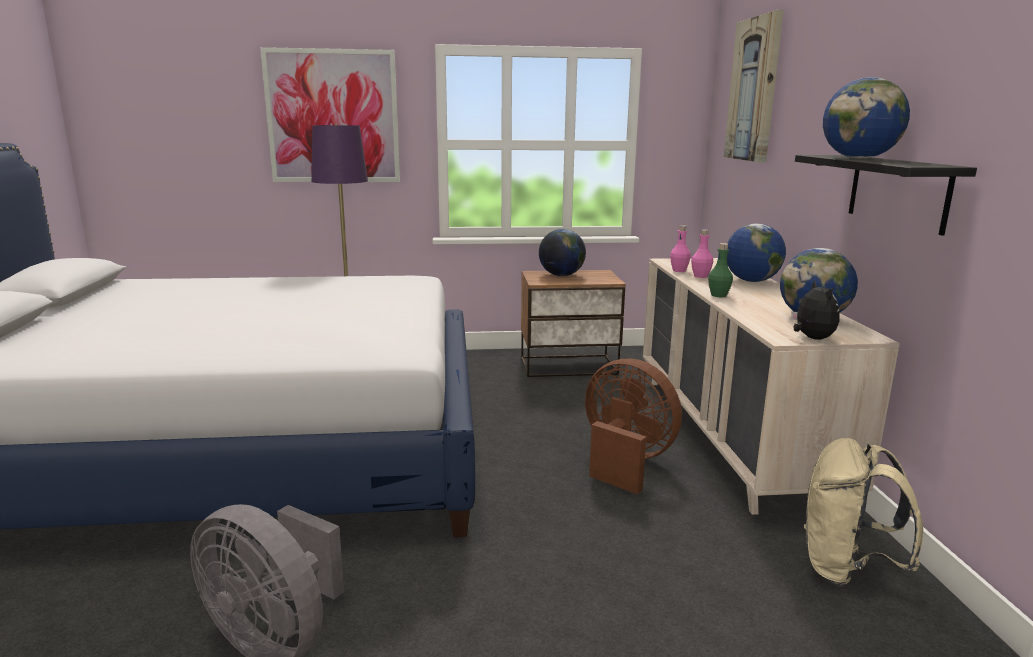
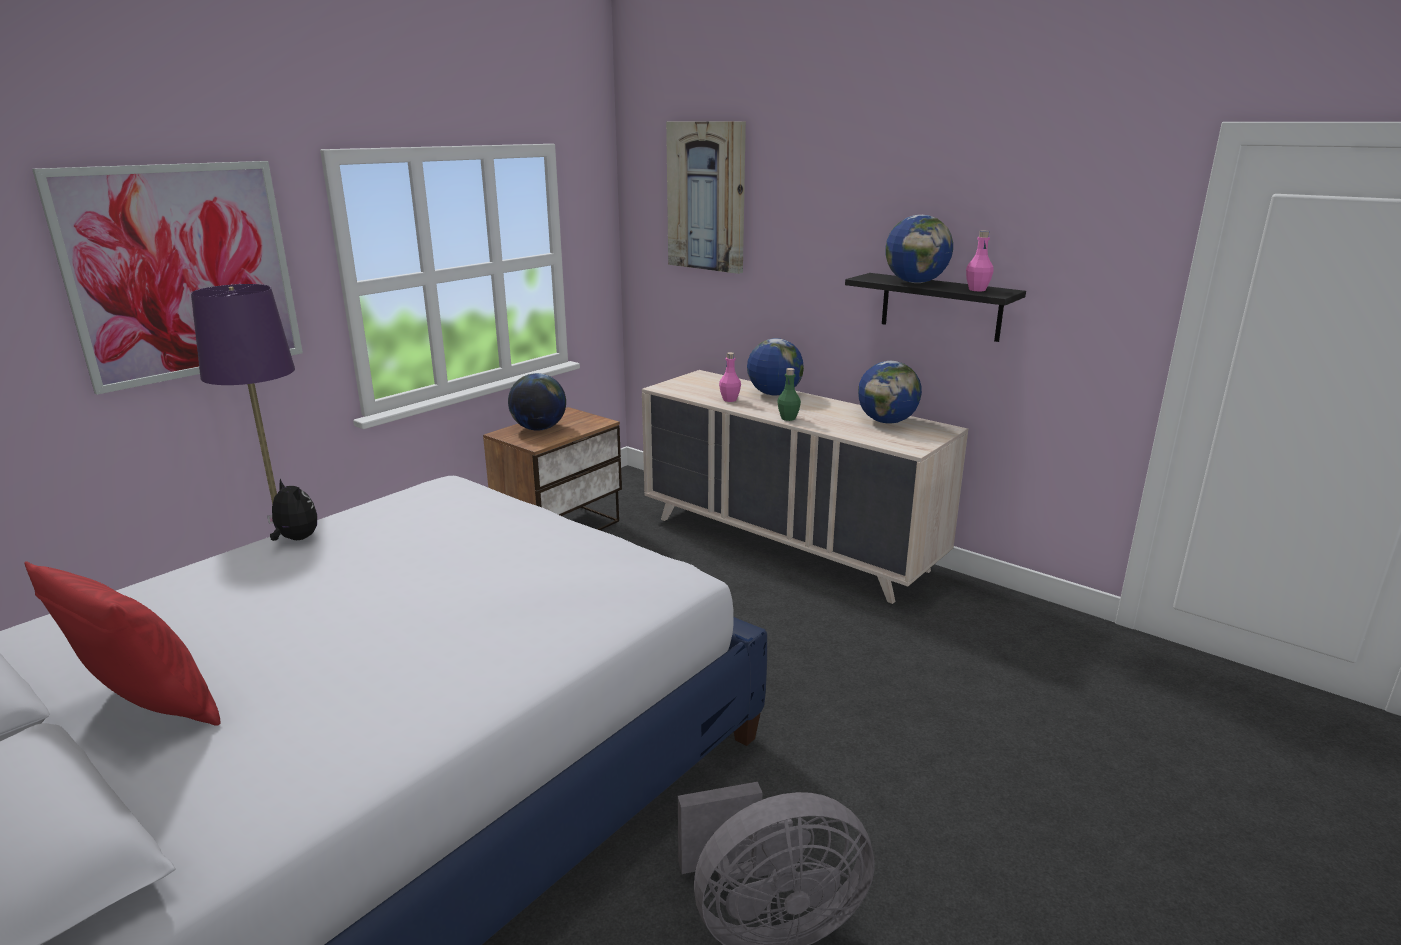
camera: 45 degrees left, 5 degrees up
(100, 314) = (149, 709): none -> red pillow
(625, 461) = (756, 605): brown fan -> none
(679, 270) = (700, 398): pink bottle -> pink bottle (977, 290)
(811, 338) = (925, 442): plush toy -> plush toy (295, 539)
(846, 569) = (986, 614): beige backpack -> none

